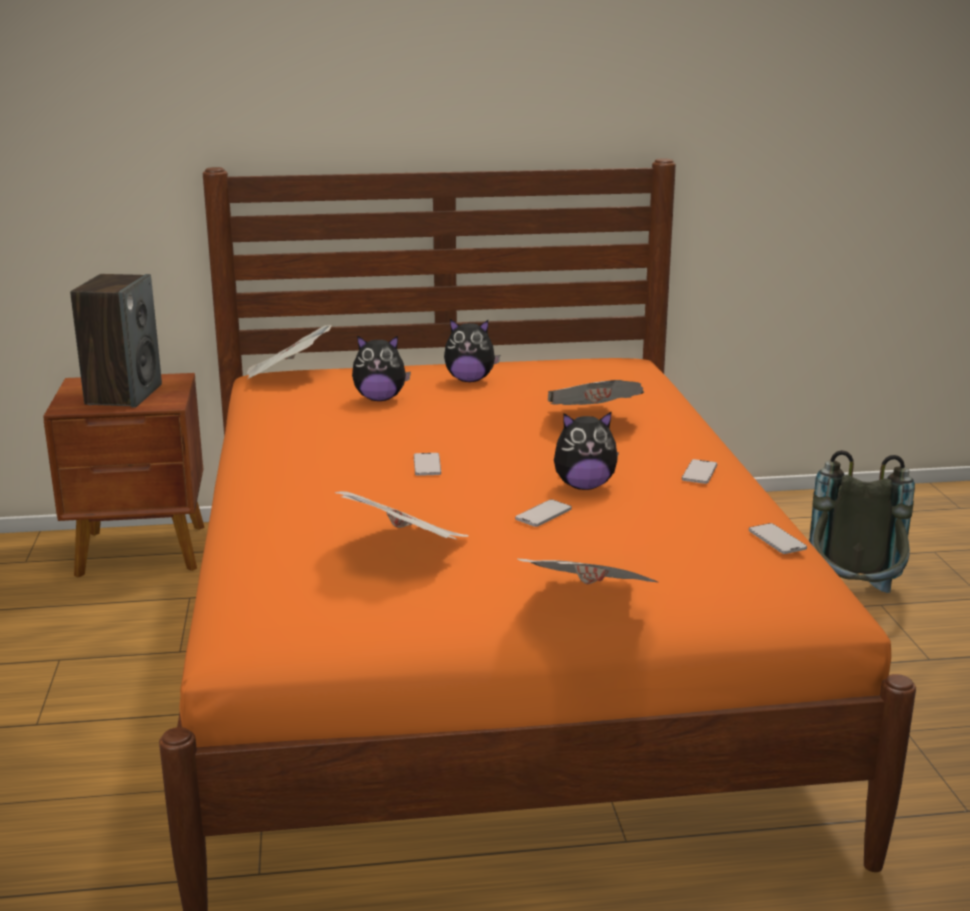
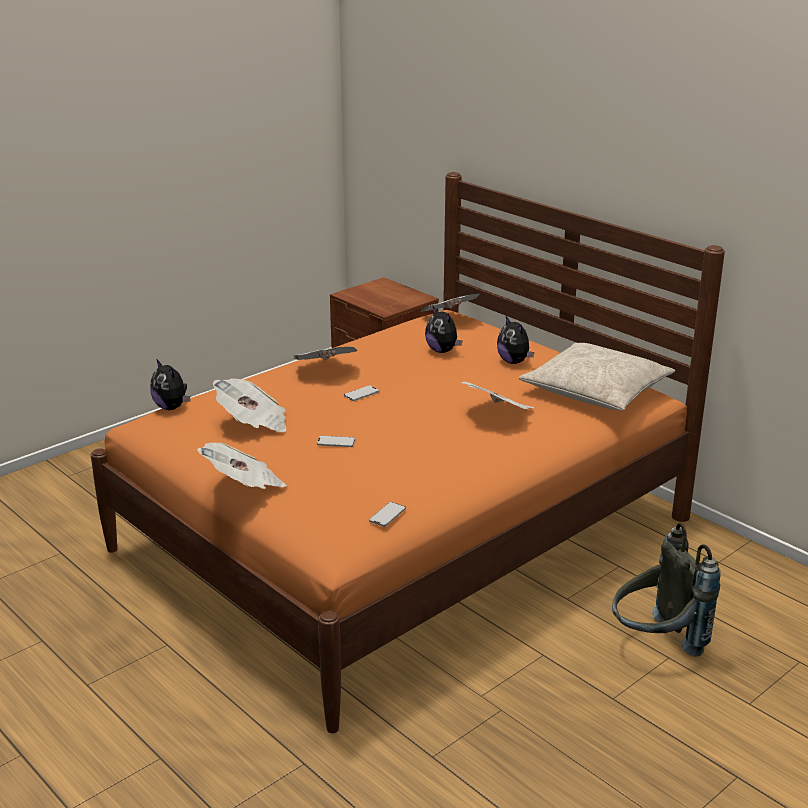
camera: 55 degrees right, 5 degrees up
(123, 394) = (381, 297): speaker -> none
(314, 467) = (325, 370): none -> newspaper
(584, 486) = (389, 441): plush toy -> plush toy (172, 407)
(597, 372) = (595, 391): none -> beige pillow
(699, 473) = (459, 467): phone -> none

